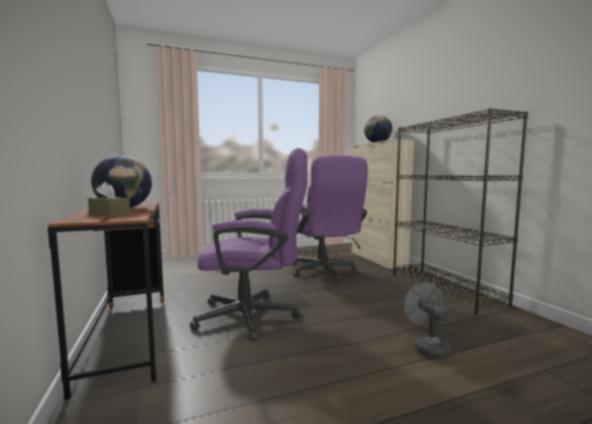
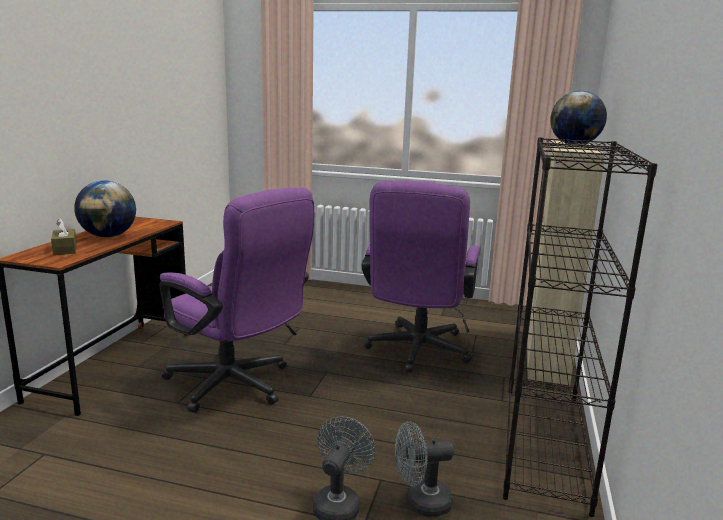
camera: 35 degrees right, 10 degrees up
(455, 330) = (420, 503): none -> grey fan

